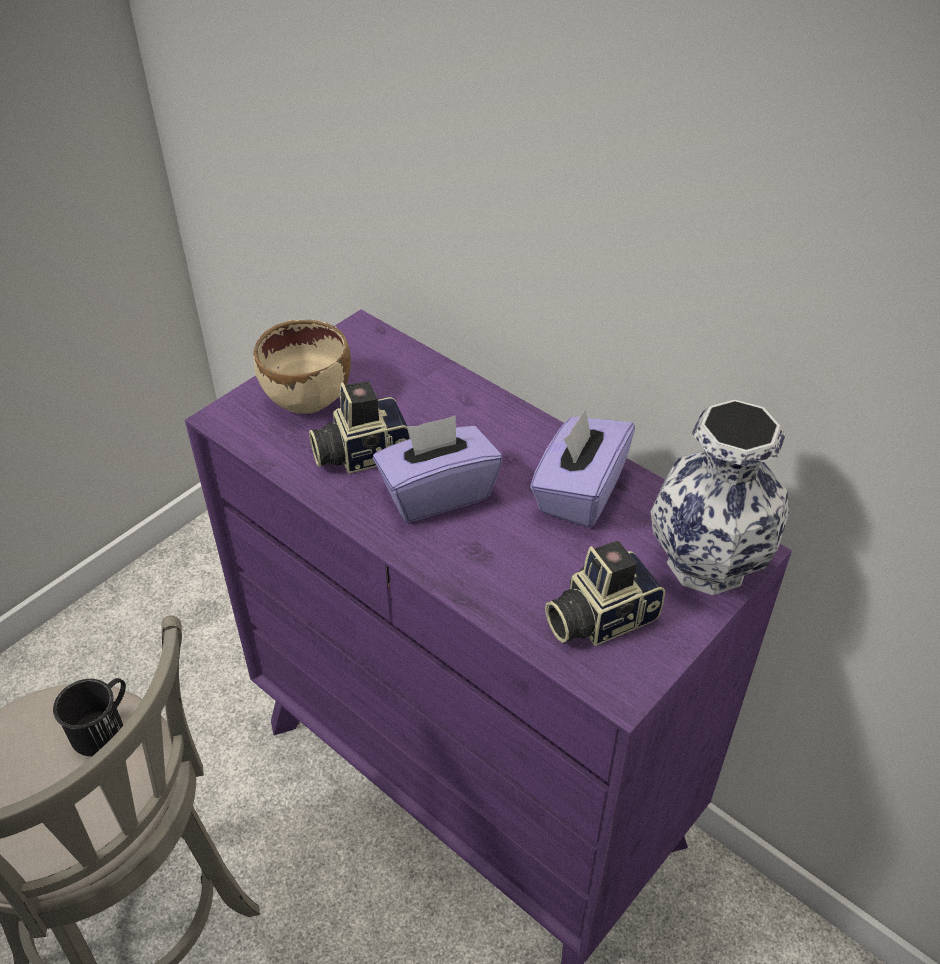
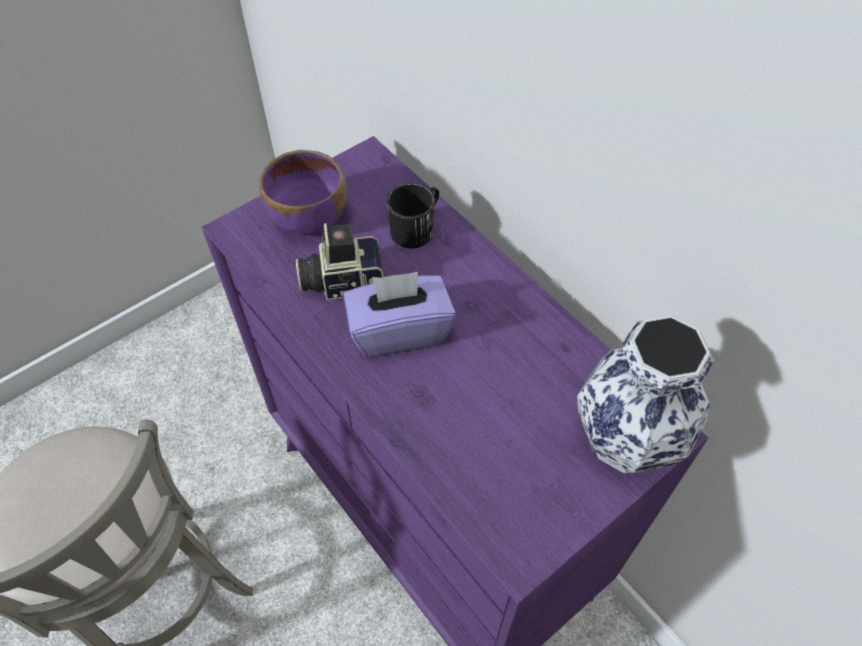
camera: 10 degrees right, 10 degrees up
(104, 727) = (115, 472): black mug -> black mug (417, 228)
(307, 397) = (308, 218): beige bowl -> purple bowl
(579, 492) = (525, 347): purple tissue box -> none
(599, 617) = (515, 479): camera -> none

